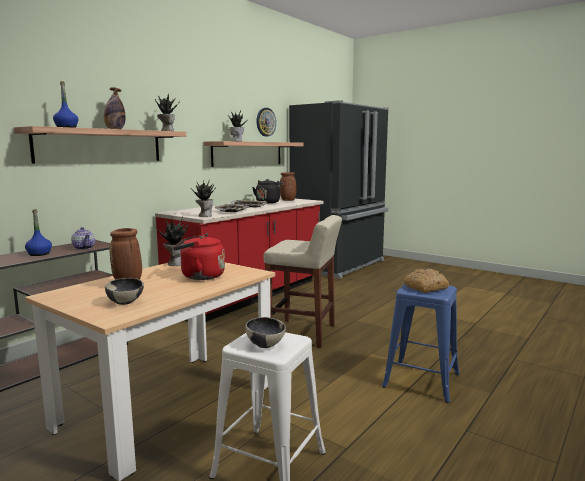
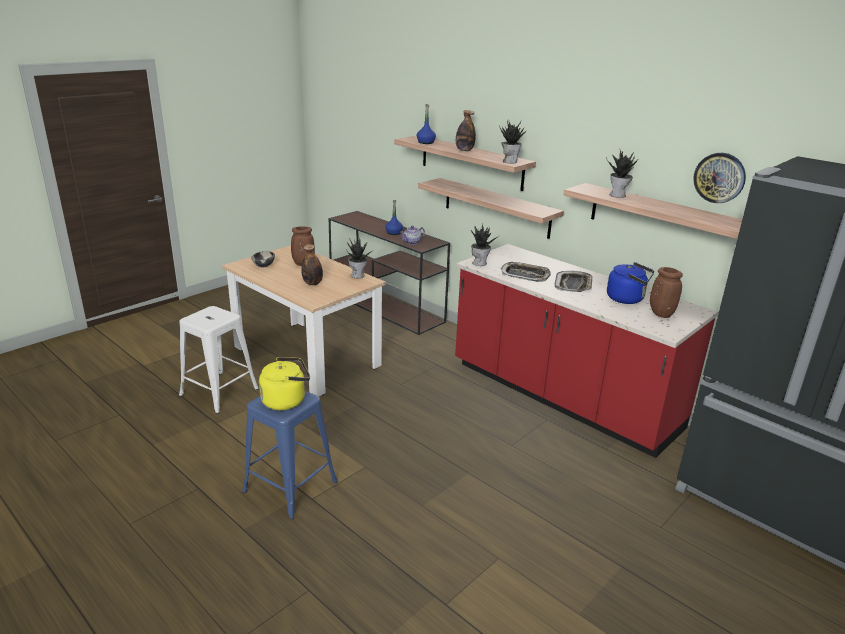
camera: 95 degrees right, 15 degrees up
(136, 184) = (496, 207): none -> shelf
(199, 276) = (312, 283): red kettle -> bottle
(265, 344) = (206, 316): bowl -> none
(268, 202) = (627, 299): black kettle -> blue kettle
(303, 333) = (429, 426): beige stool -> none
(426, 287) = (286, 400): bread -> yellow kettle

